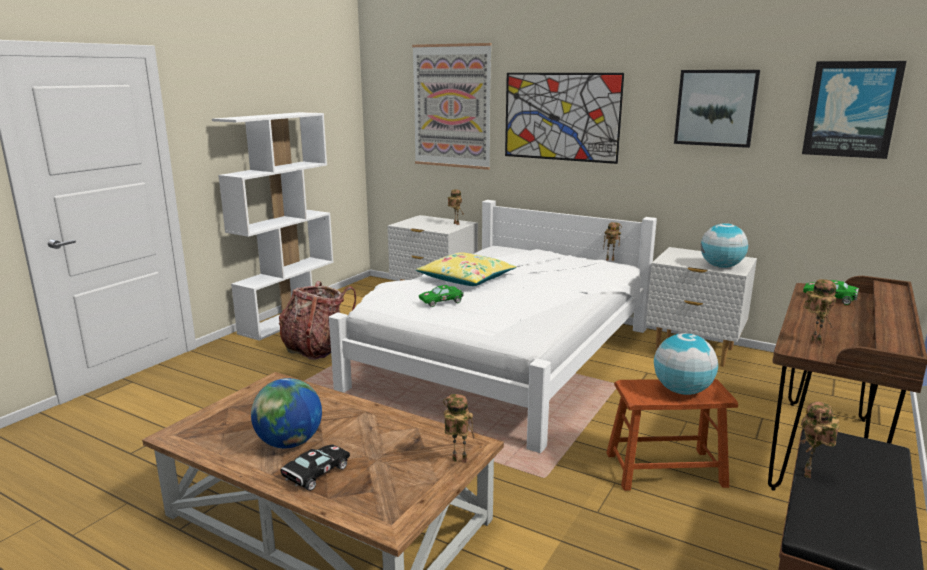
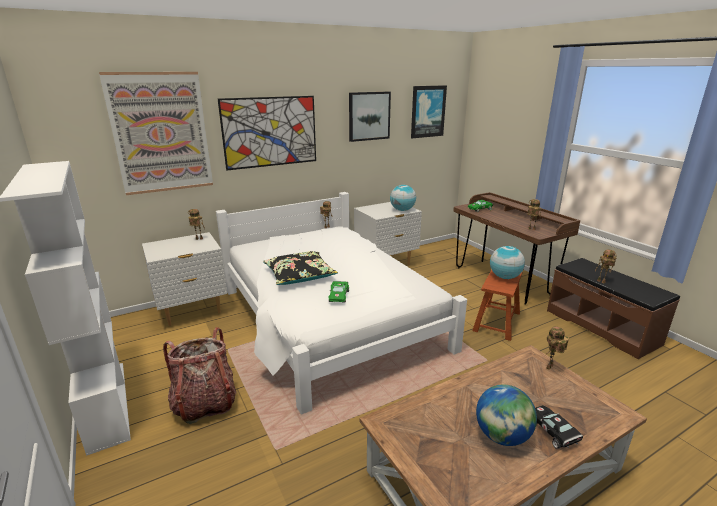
camera: 60 degrees left, 5 degrees up
(466, 279) = (299, 275): yellow pillow -> black pillow

